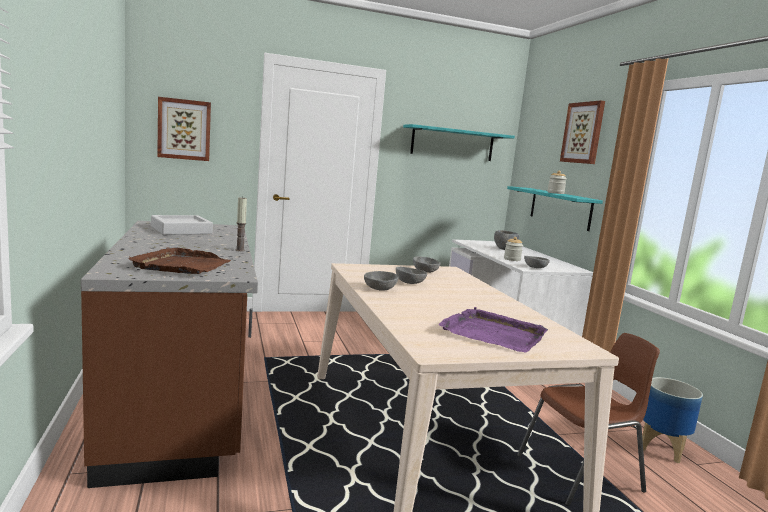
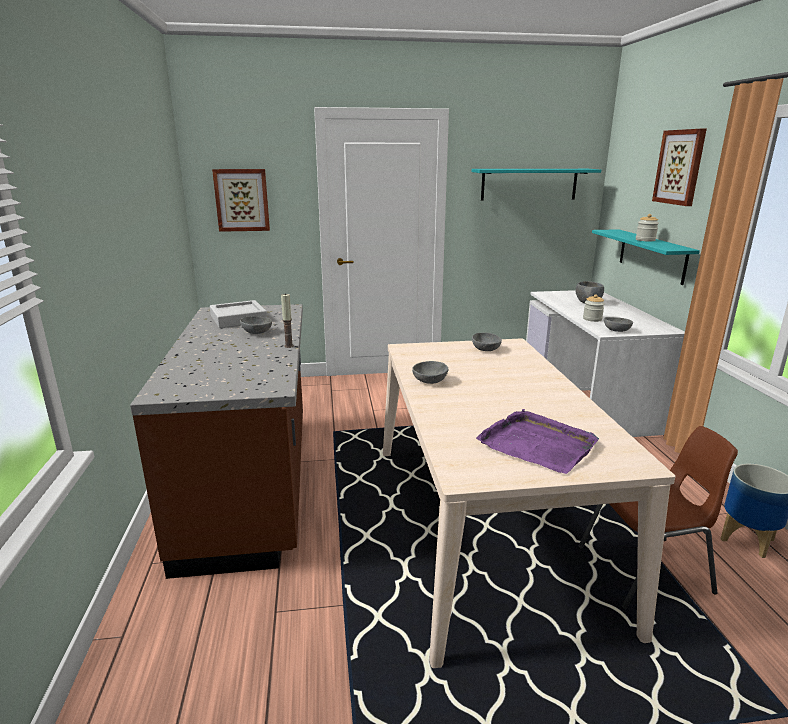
camera: 10 degrees right, 10 degrees up
(182, 266) = (227, 376): brown tray -> none
(410, 283) = (464, 369): grey bowl -> grey bowl (257, 332)

